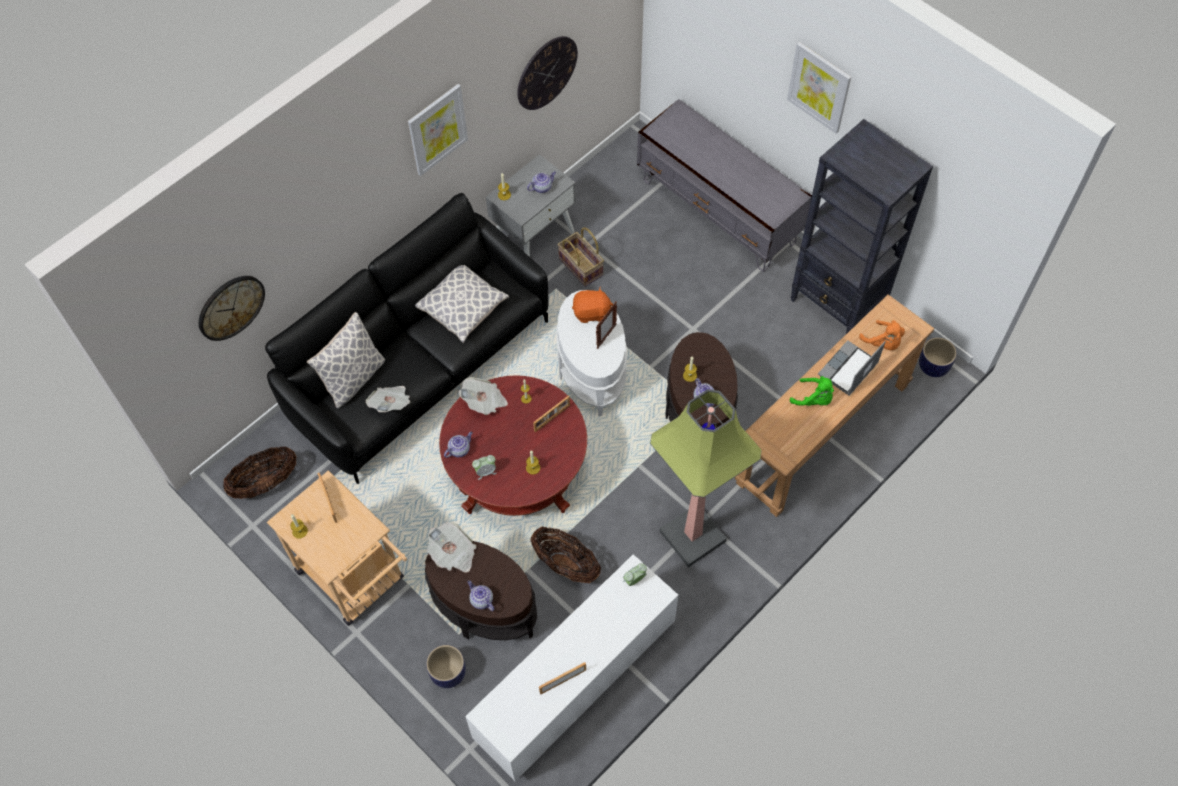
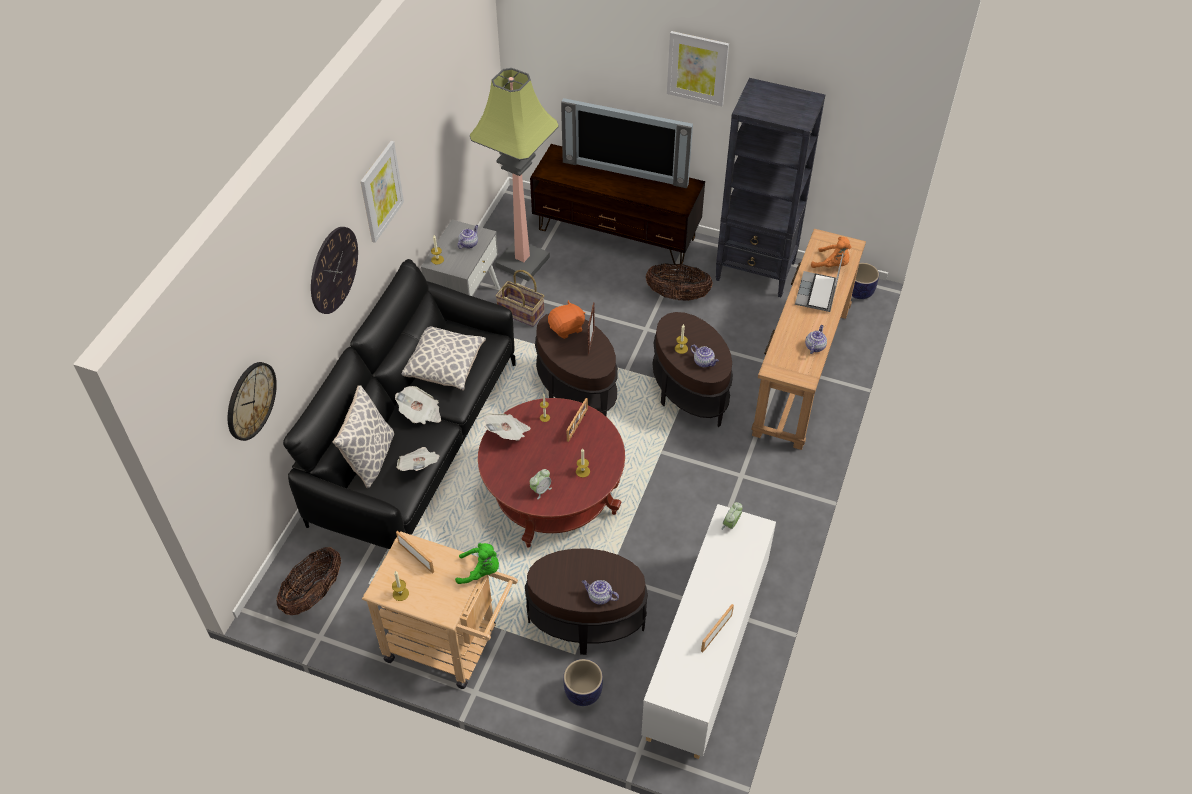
camera: 25 degrees left, 10 degrees down
(453, 554) = (551, 567): newspaper -> newspaper (420, 414)
(459, 449) = (506, 480): teapot -> teapot (814, 346)
(546, 72) = (447, 131): wall clock -> wall clock (333, 270)
(566, 564) = (641, 556): basket -> basket (677, 295)
(591, 371) = (576, 391): white side table -> brown side table
(692, 537) = (740, 492): floor lamp -> floor lamp (523, 262)
(718, 212) = (616, 234): grey tv stand -> brown tv stand
(738, 155) = (626, 170): none -> television
(814, 399) = (803, 324): green plush toy -> green plush toy (481, 571)

